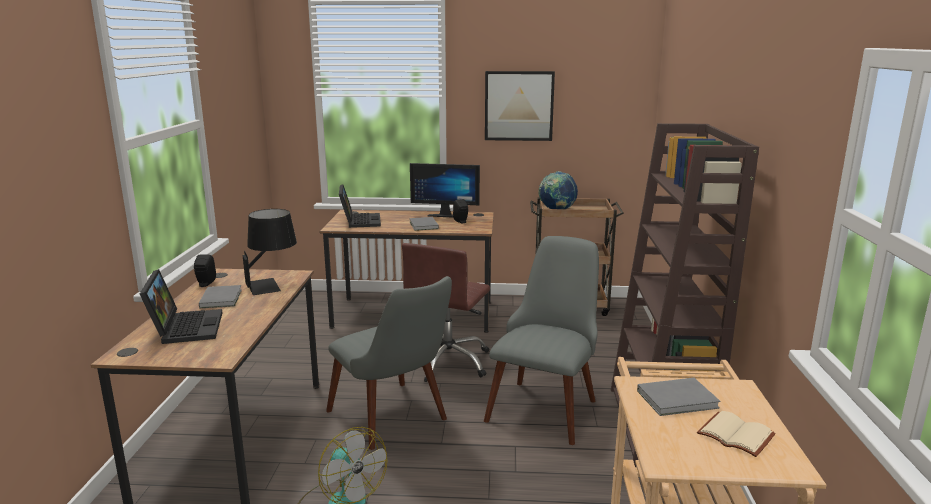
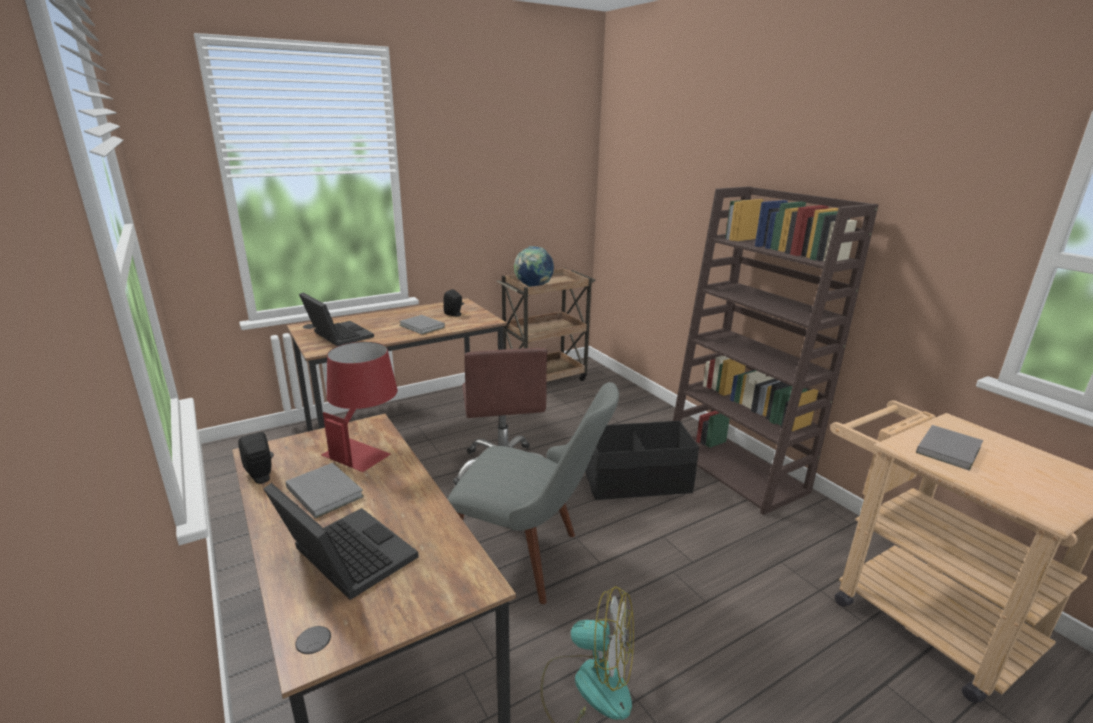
camera: 35 degrees left, 5 degrees up
(272, 284) = (365, 448): black table lamp -> red table lamp
(446, 215) = (425, 310): monitor -> none
(519, 106) = (477, 178): picture -> none
(547, 403) = (637, 482): grey chair -> black storage box
(737, 435) = (1031, 466): beige book -> none

